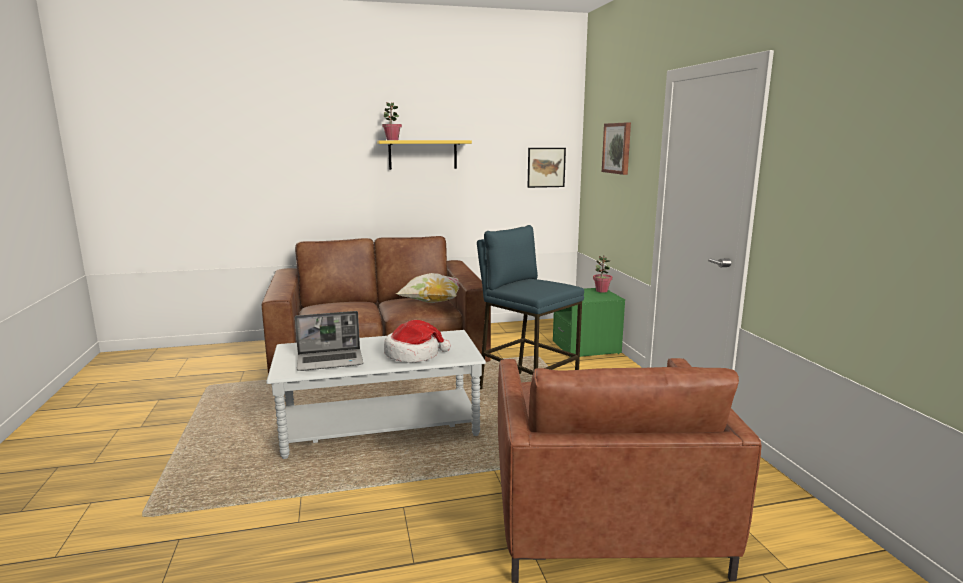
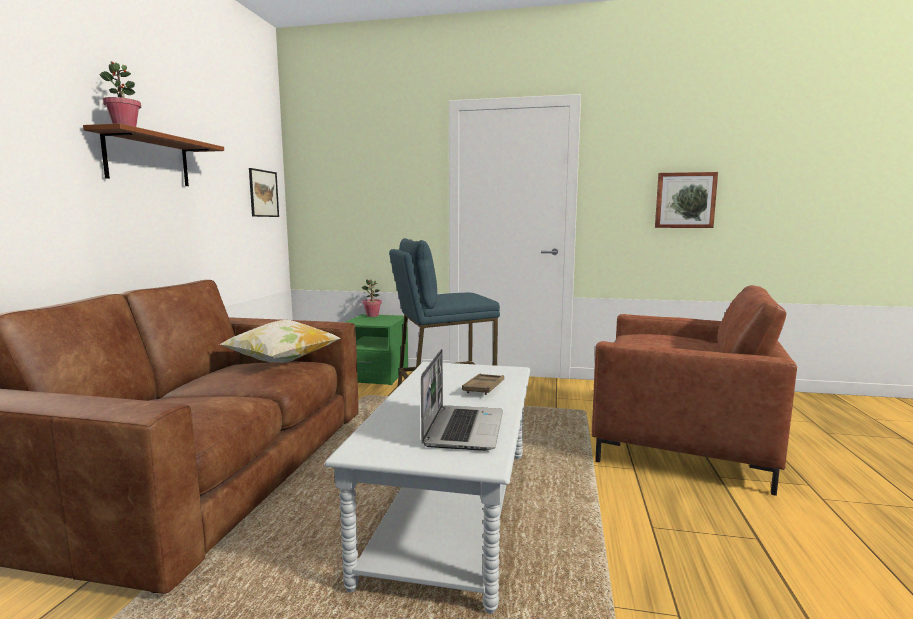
camera: 65 degrees left, 5 degrees down
(413, 354) = (484, 388): hat -> brown tray
(423, 154) = (148, 160): yellow shelf -> brown shelf
(617, 148) = (368, 171): picture -> picture (685, 200)

